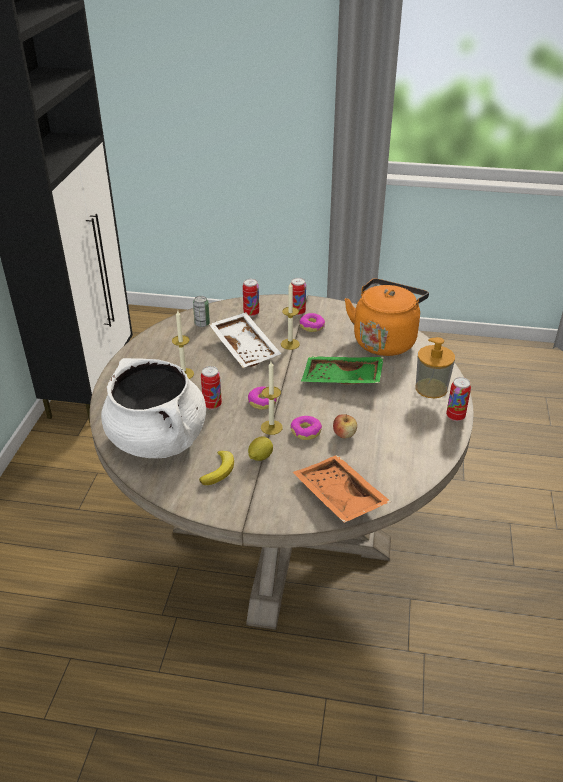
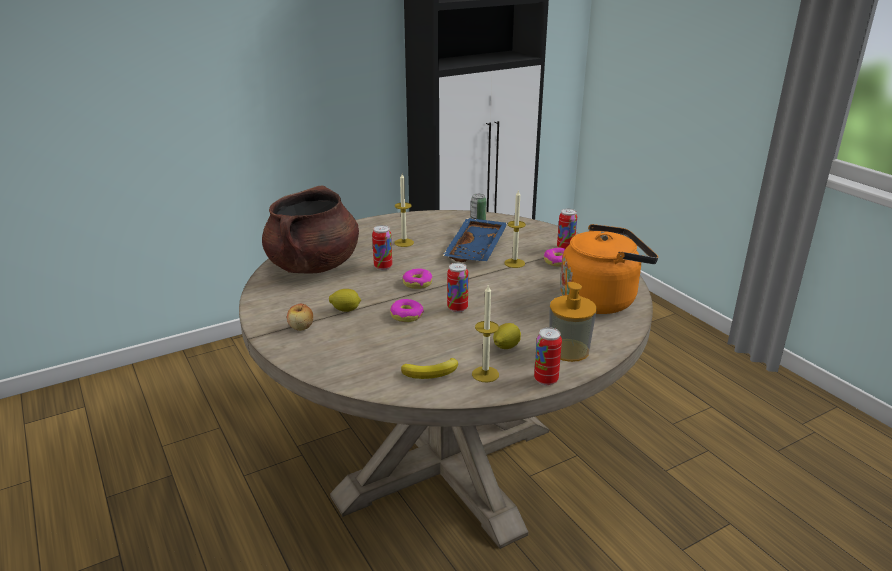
camera: 50 degrees right, 10 degrees down
(158, 440) = (313, 266): white cooking pot -> brown cooking pot
(219, 470) = (308, 301): banana -> banana (432, 372)
(246, 347) = (477, 249): white tray -> blue tray
(251, 313) = (527, 233): can -> can (457, 308)
(271, 427) = (390, 299): candle -> candle (485, 374)
(337, 497) = (339, 363): orange tray -> none
(342, 380) = (504, 303): green tray -> none
(344, 434) = (428, 333): apple -> apple (301, 327)
(399, 411) = (505, 347): none -> lemon

